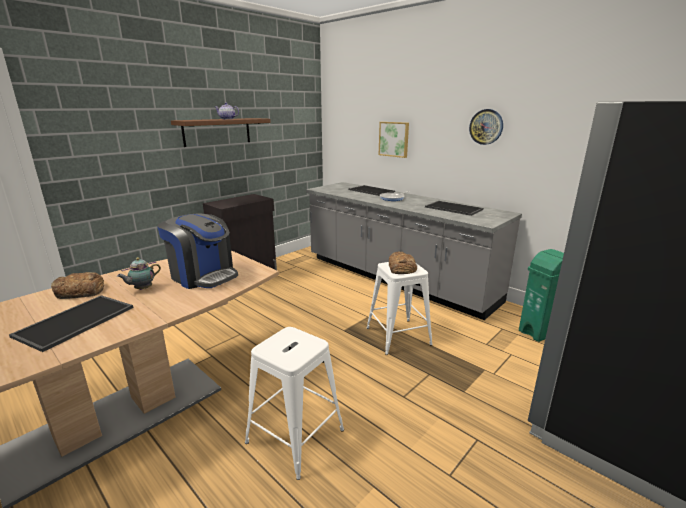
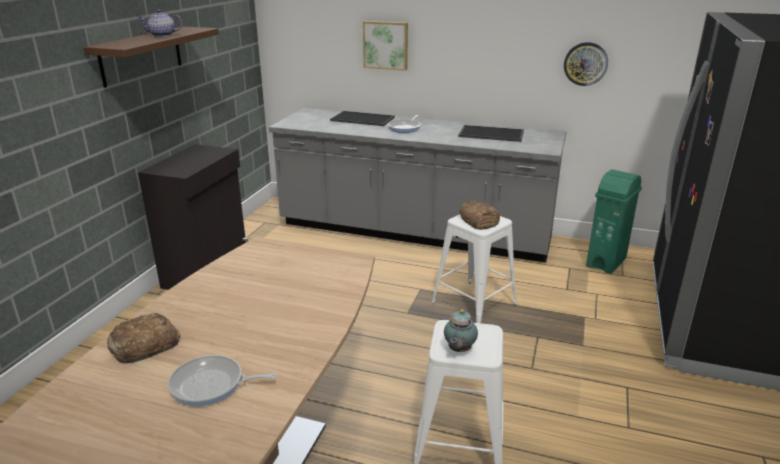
camera: 25 degrees left, 5 degrees up
(75, 322) = (211, 385): tray -> frying pan
(142, 289) = (232, 320): teapot -> teapot (458, 350)
(203, 276) = (289, 283): coffee machine -> none
(486, 127) = (517, 29): wall clock -> wall clock (585, 64)

